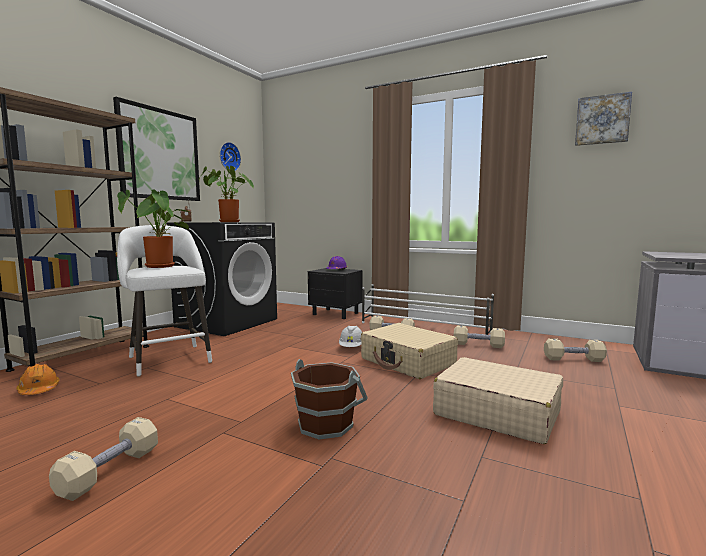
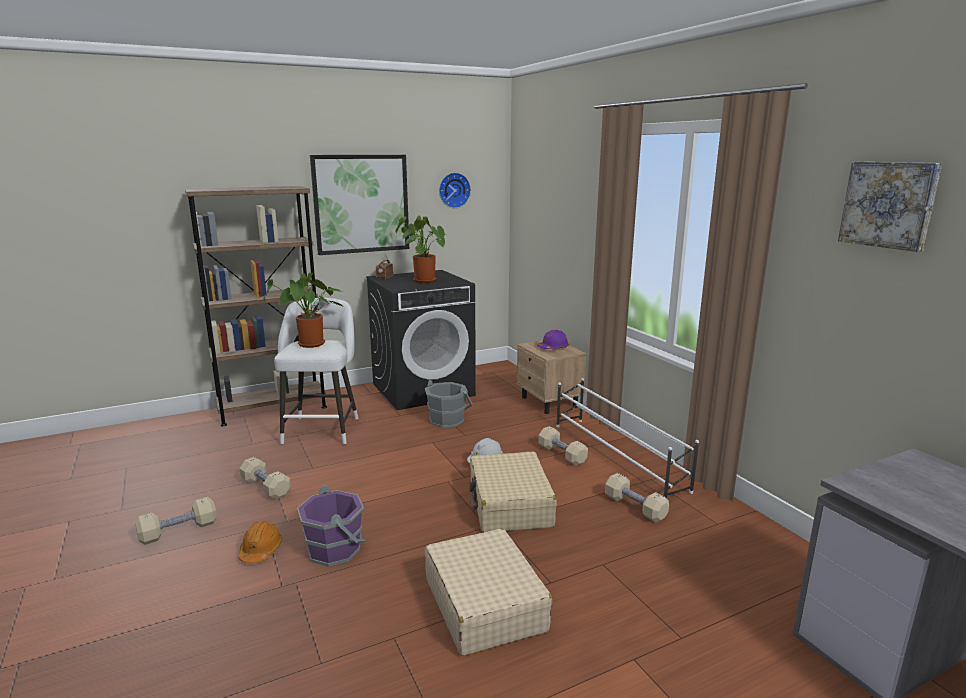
camera: 35 degrees right, 10 degrees up
(39, 390) = (215, 438): orange hard hat -> orange hard hat (261, 550)
(278, 333) = (447, 420): none -> grey bucket
(326, 424) = (335, 549): brown bucket -> purple bucket
(336, 314) = (549, 402): black nightstand -> beige nightstand
(573, 359) = (720, 576): beige dumbbell -> beige dumbbell (266, 487)

